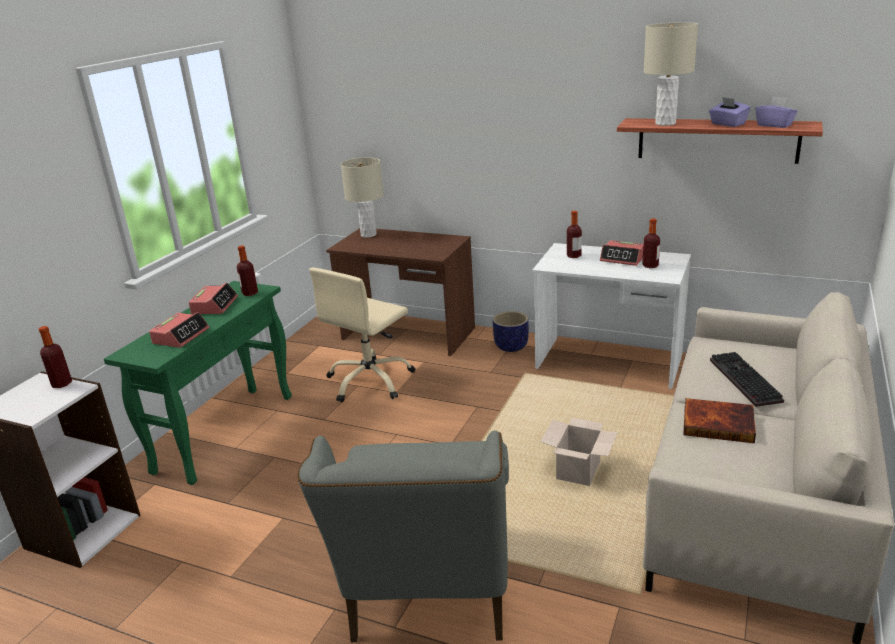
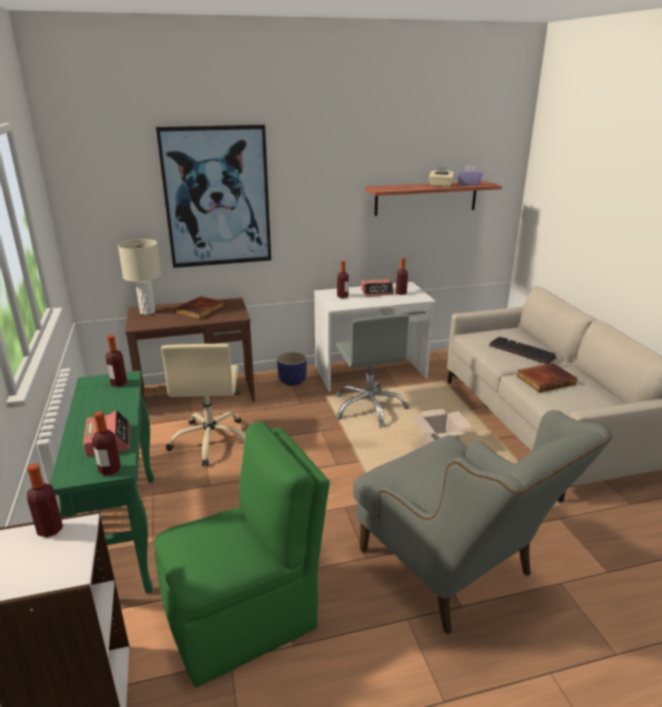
camera: 40 degrees left, 0 degrees up
(150, 358) = (110, 470): none -> bottle
(214, 305) = (97, 404): alarm clock -> none
(224, 537) = (244, 618): none -> green chair
(413, 243) = (201, 310): none -> book
(448, 120) = (217, 197): none -> picture
(556, 400) = (369, 407): none -> grey office chair
(665, 123) = (401, 187): beige table lamp -> none
(727, 124) = (440, 185): purple tissue box -> beige tissue box

